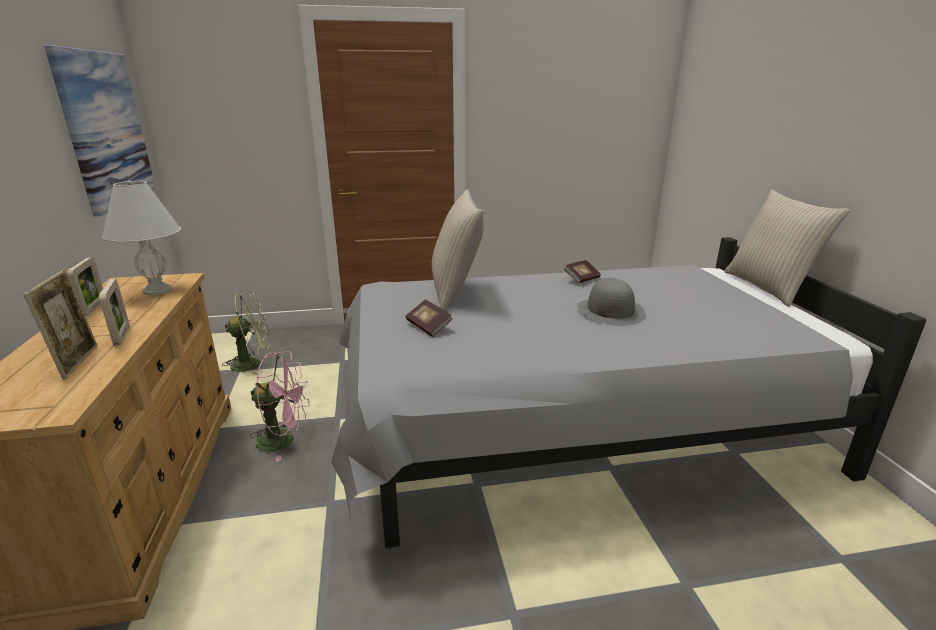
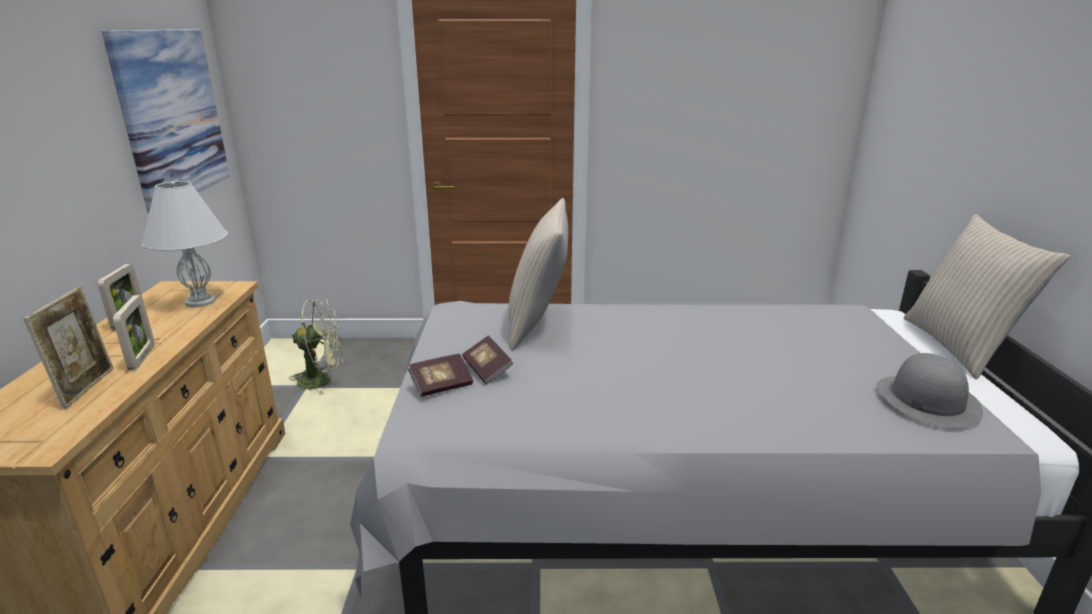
camera: 10 degrees right, 0 degrees up
(284, 440) = (331, 480): pink fan -> none
(581, 279) = (703, 316): book -> book (441, 386)
(609, 311) = (720, 366): grey hat -> grey hat (926, 400)

